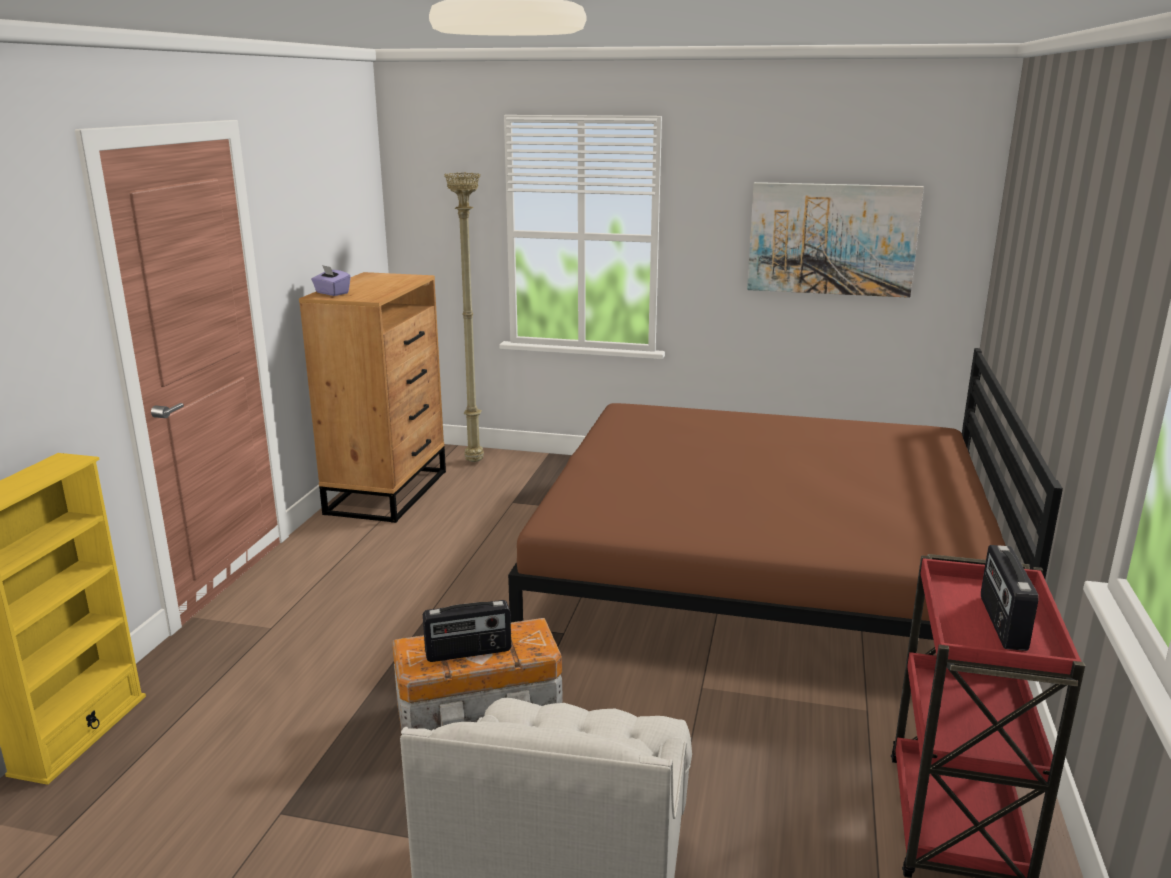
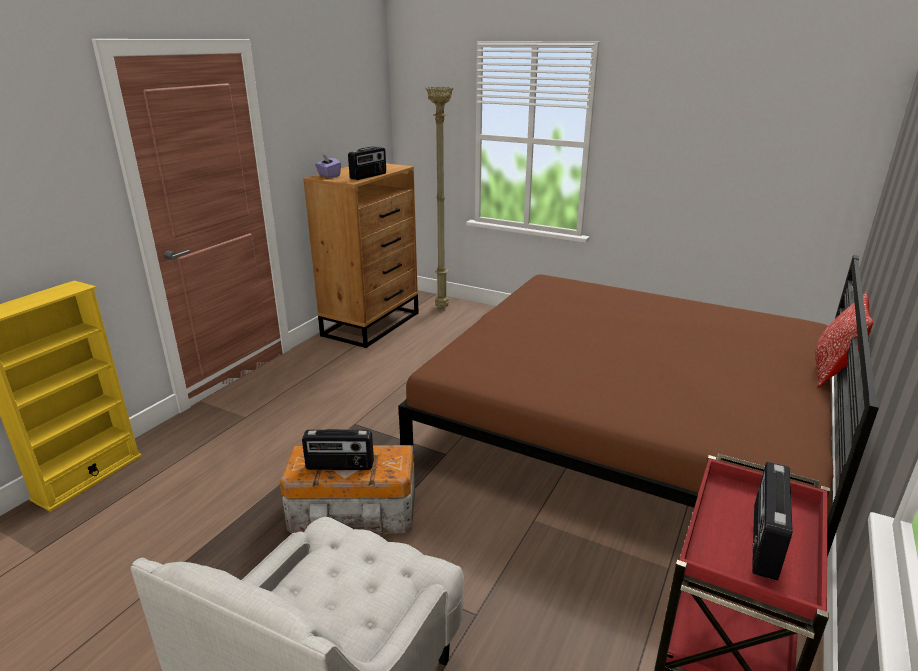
camera: 15 degrees right, 5 degrees up
(388, 291) = (368, 176): none -> radio
(832, 239) = (735, 151): picture -> none
(981, 476) = (831, 372): none -> pillow

